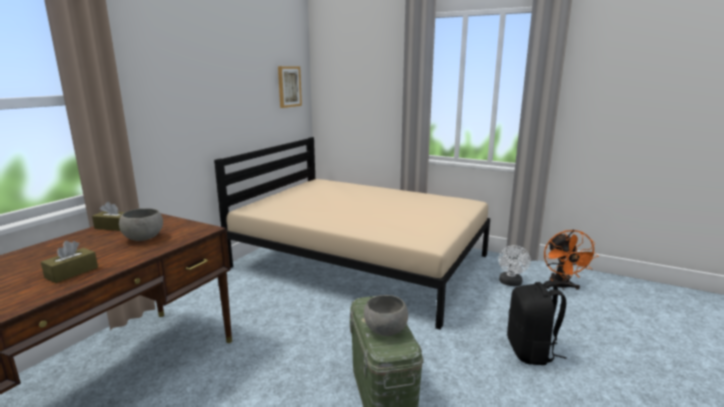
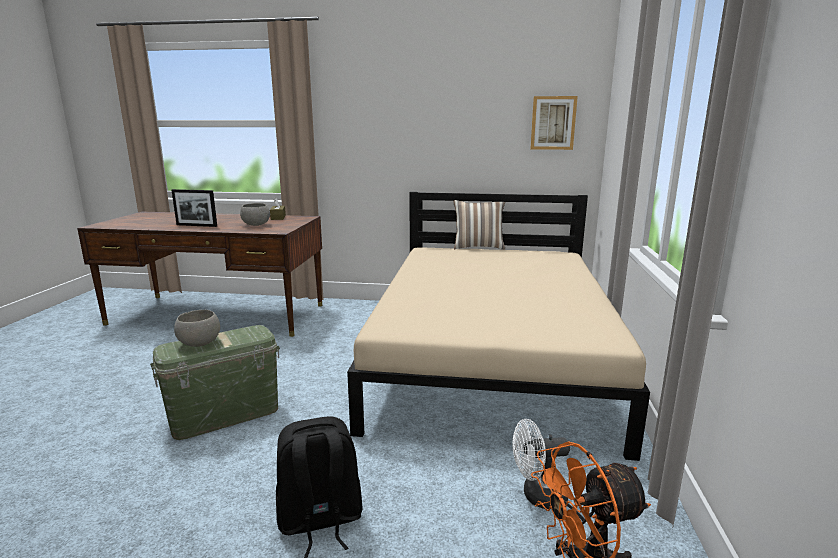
camera: 70 degrees right, 0 degrees up
(72, 272) = (196, 225): brown tissue box -> picture frame
(268, 194) = (478, 247): none -> pillow

